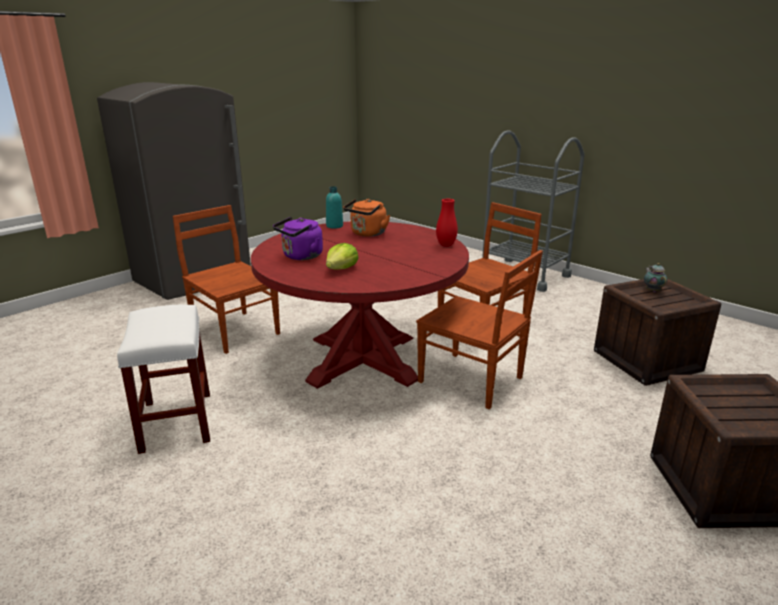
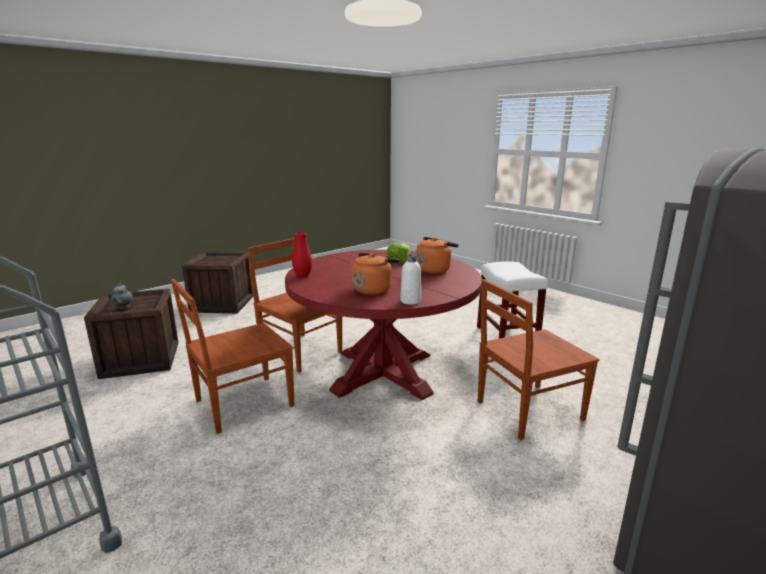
camera: 175 degrees left, 5 degrees down
(235, 331) = (527, 411): brown chair -> brown chair turned 105 degrees clockwise
(301, 256) = (434, 270): purple kettle -> orange kettle
(334, 226) = (410, 301): turquoise bottle -> white bottle

